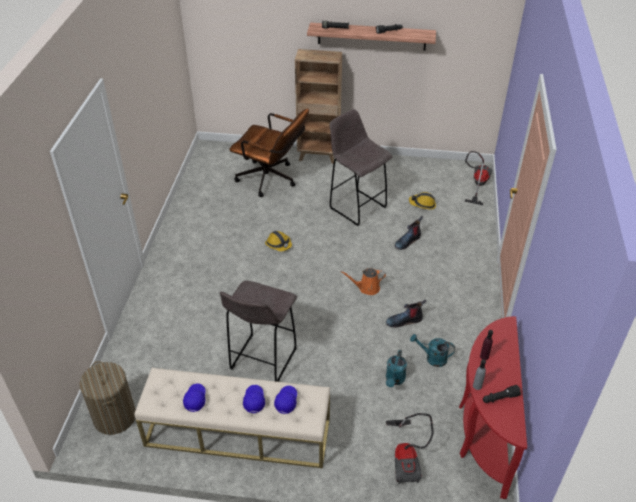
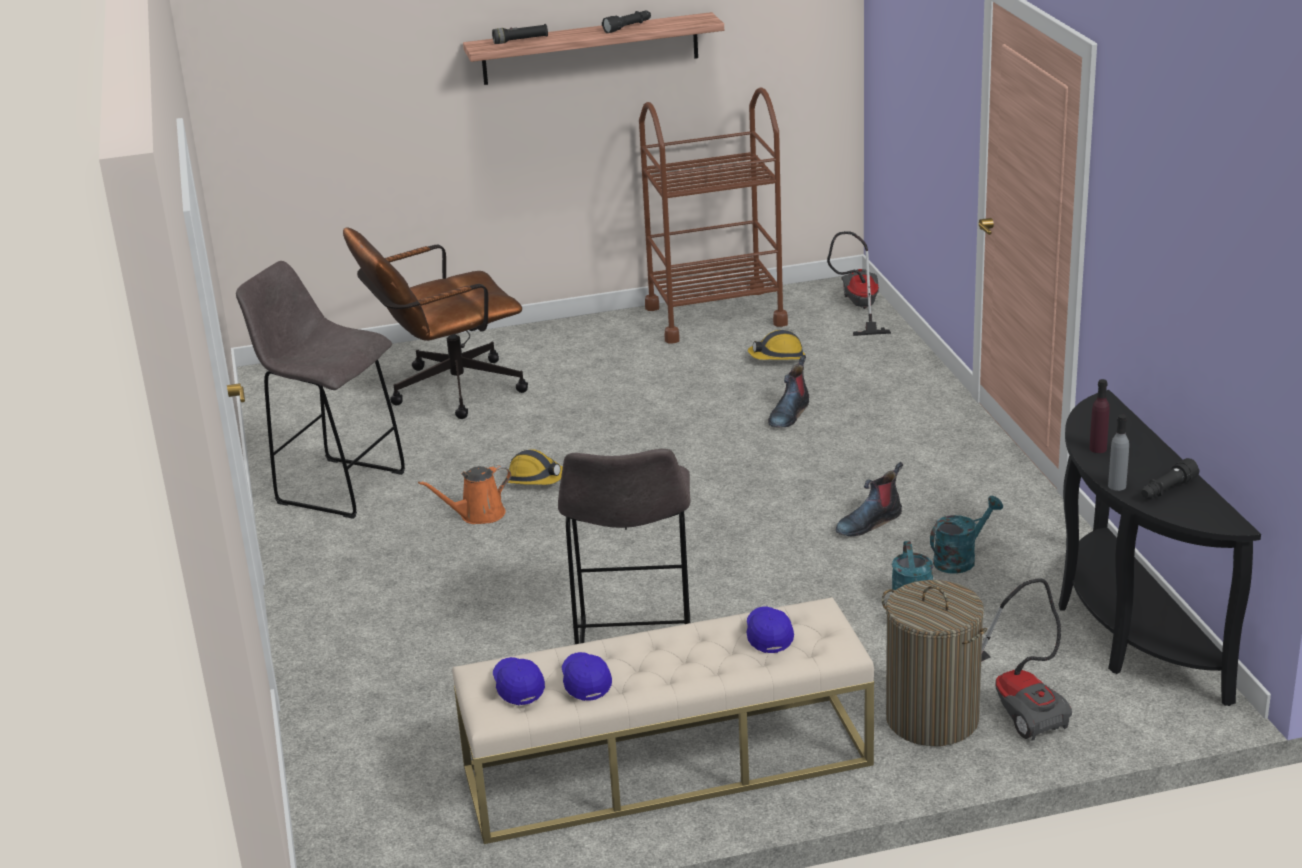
camera: 20 degrees left, 15 degrees down
(114, 417) = (384, 820): laundry basket -> laundry basket (931, 719)
(254, 401) = (705, 652): blue cap -> blue cap (518, 687)
(271, 180) = (445, 391): brown office chair -> brown office chair turned 150 degrees clockwise
(318, 156) = (517, 336): brown bookcase -> none
(356, 207) = (651, 390): grey stool -> grey stool (337, 487)
(367, 288) = (761, 497): orange watering can -> orange watering can (478, 515)
(409, 170) = (715, 316): none -> brown cart
(432, 358) = (960, 559): turquoise watering can -> turquoise watering can turned 150 degrees clockwise
(482, 432) = (1126, 630): red console table -> black console table

